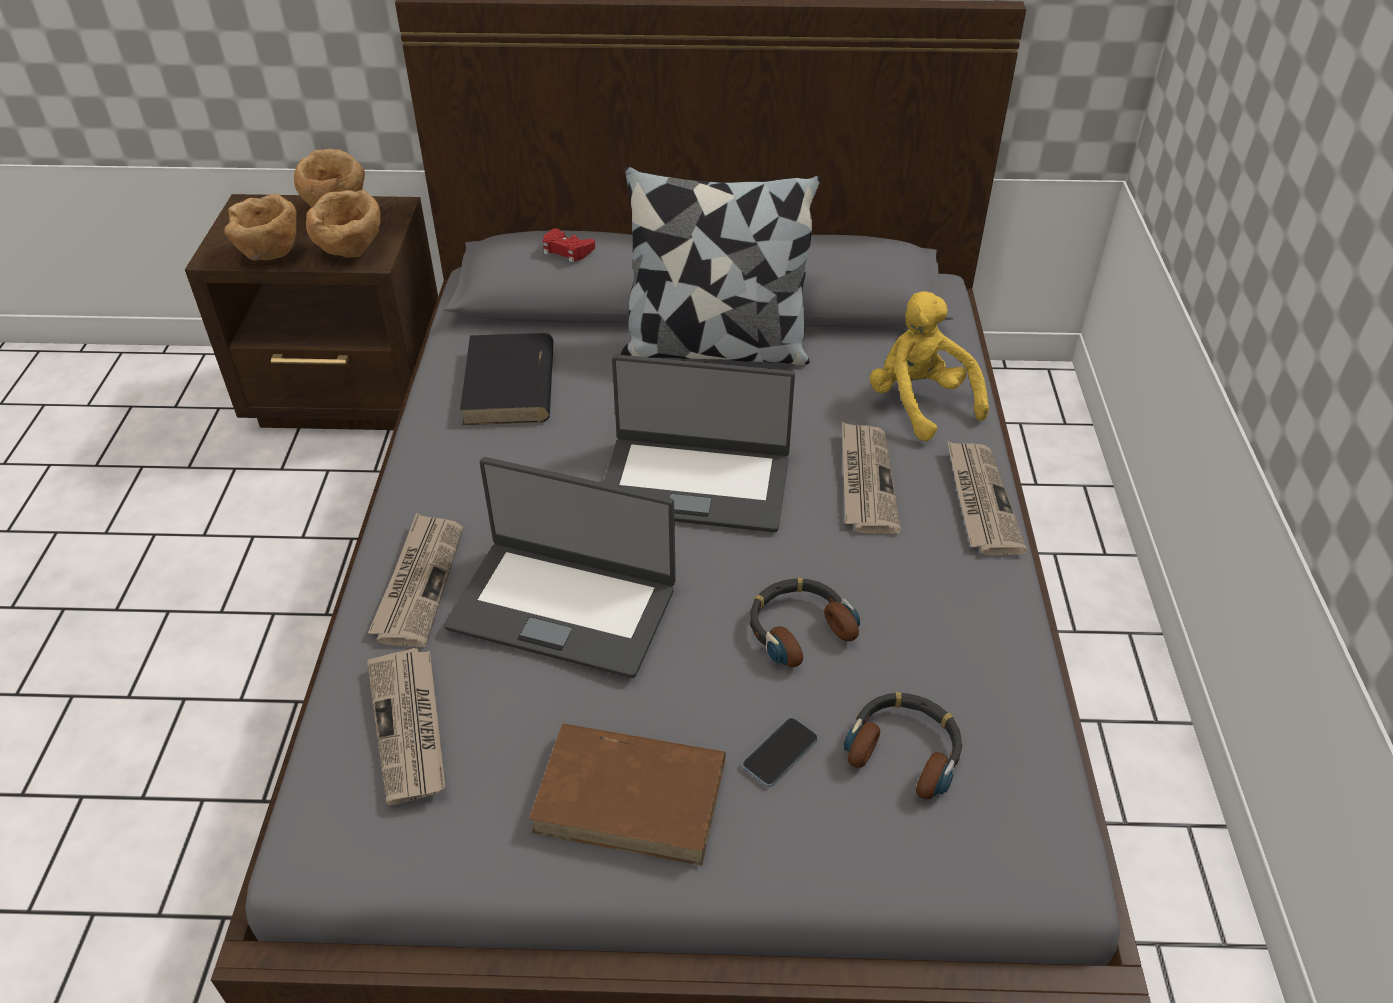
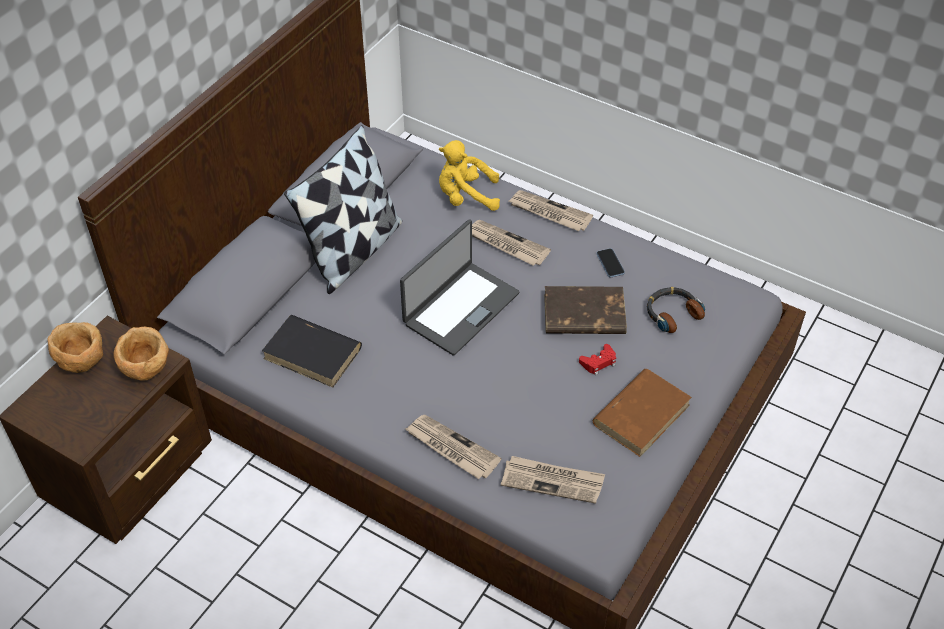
camera: 60 degrees left, 5 degrees up
(271, 255) = (110, 414): brown bowl -> none
(563, 606) = (513, 393): laptop -> none
(567, 250) = (243, 267): red game controller -> red game controller (598, 362)
(780, 753) = (649, 354): phone -> phone (610, 264)
(798, 628) = (583, 315): headphones -> brown book

